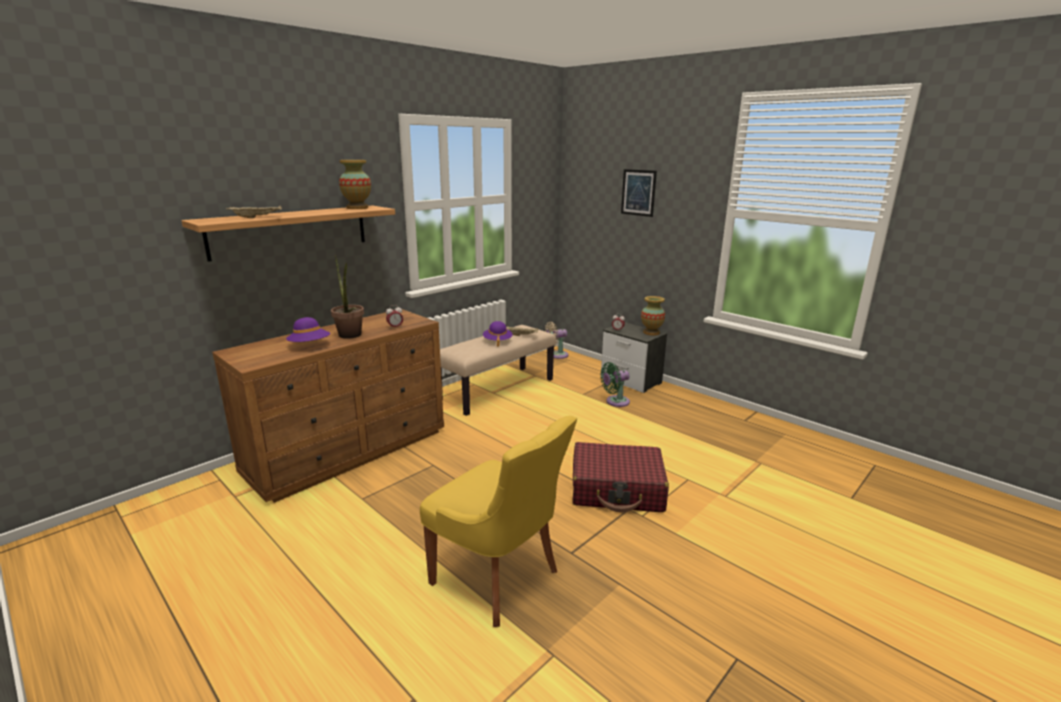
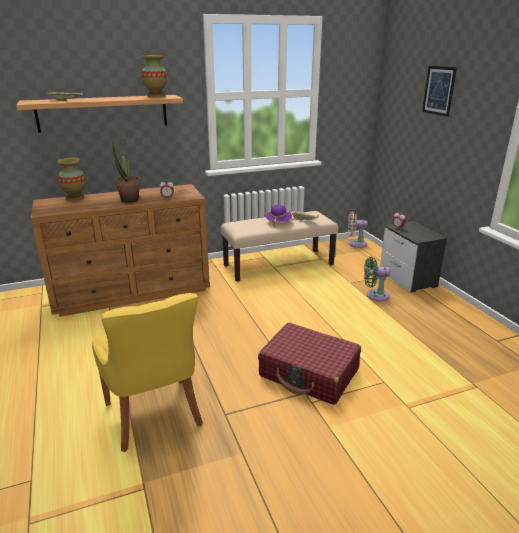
camera: 25 degrees right, 5 degrees up
(310, 345) = (94, 204): purple hat -> none
(651, 332) = (430, 235): vase -> vase (75, 198)

